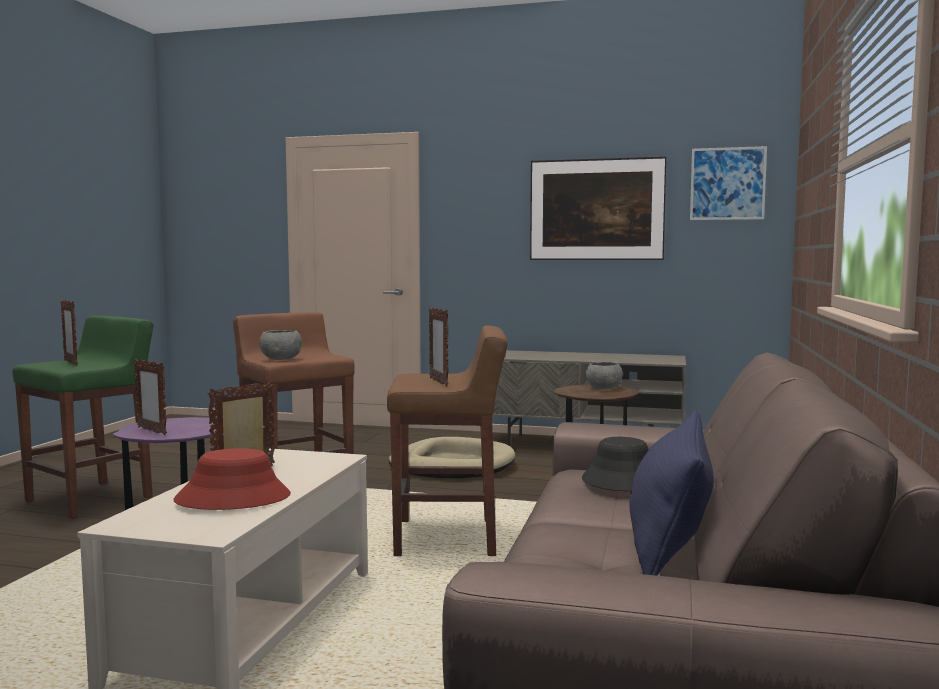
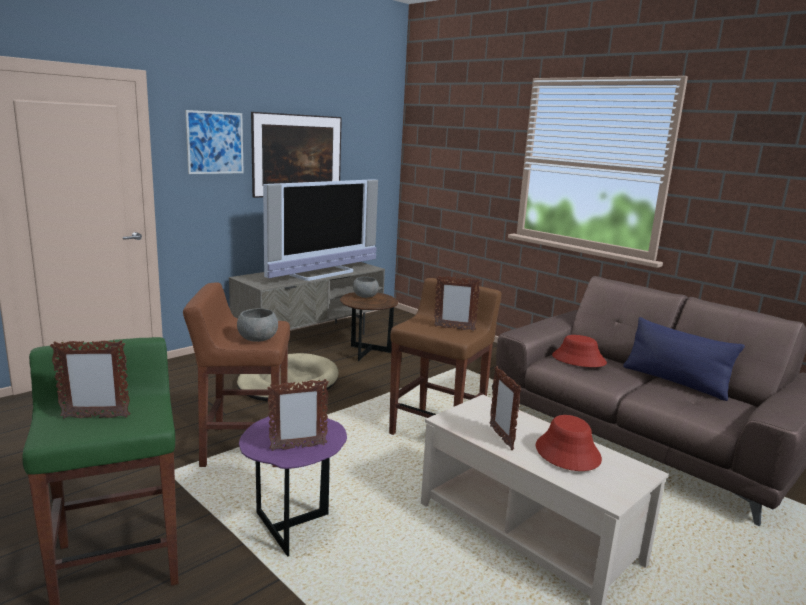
camera: 60 degrees left, 10 degrees up
(591, 358) = (323, 273): none -> television
(621, 481) = (578, 359): black hat -> red hat
(727, 183) = (371, 139): picture -> picture (215, 143)

